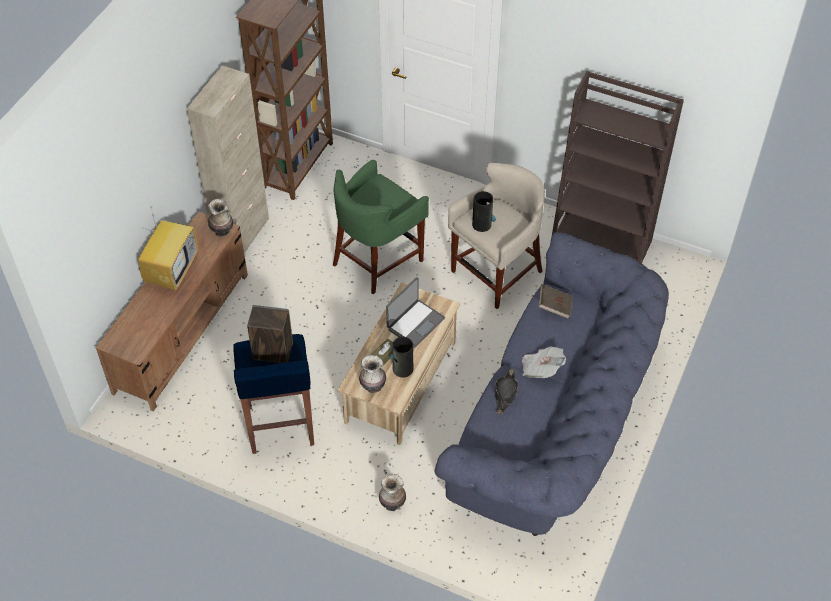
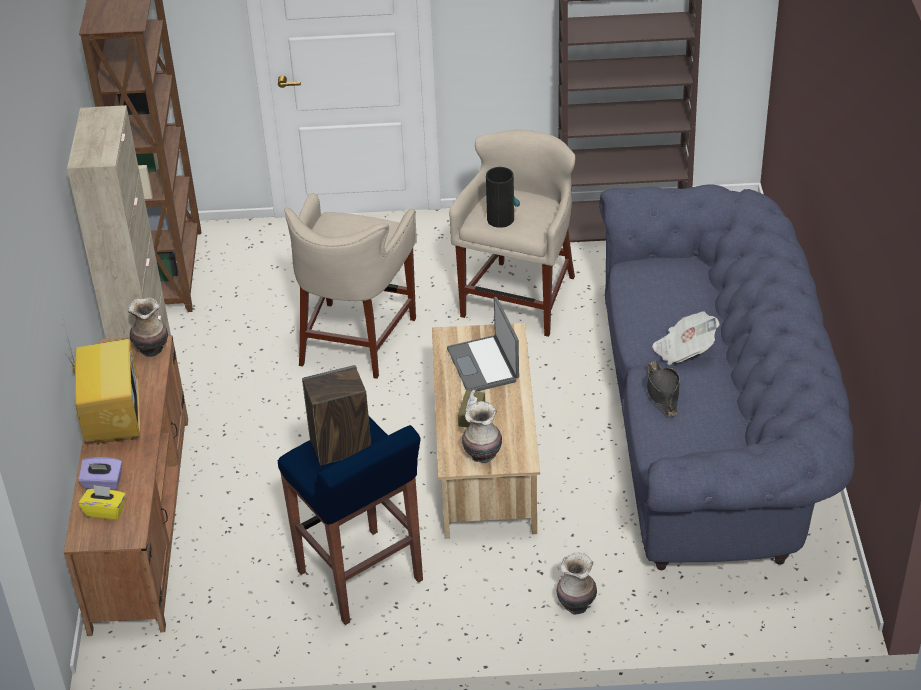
camera: 25 degrees left, 10 degrees down
(132, 331) = (105, 511): none -> yellow tissue box
(142, 311) = (103, 483): none -> purple tissue box
(378, 261) = (356, 339): green stool -> beige stool
(402, 369) = (506, 421): vase -> none
(415, 323) = (484, 365): laptop -> laptop turned 150 degrees clockwise
(554, 306) = (649, 279): brown book -> none

